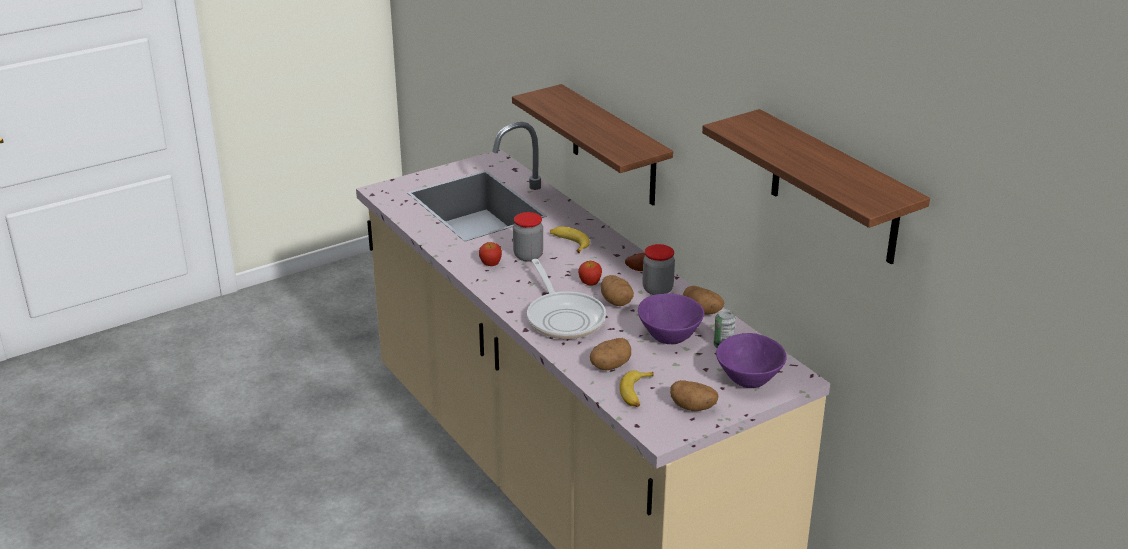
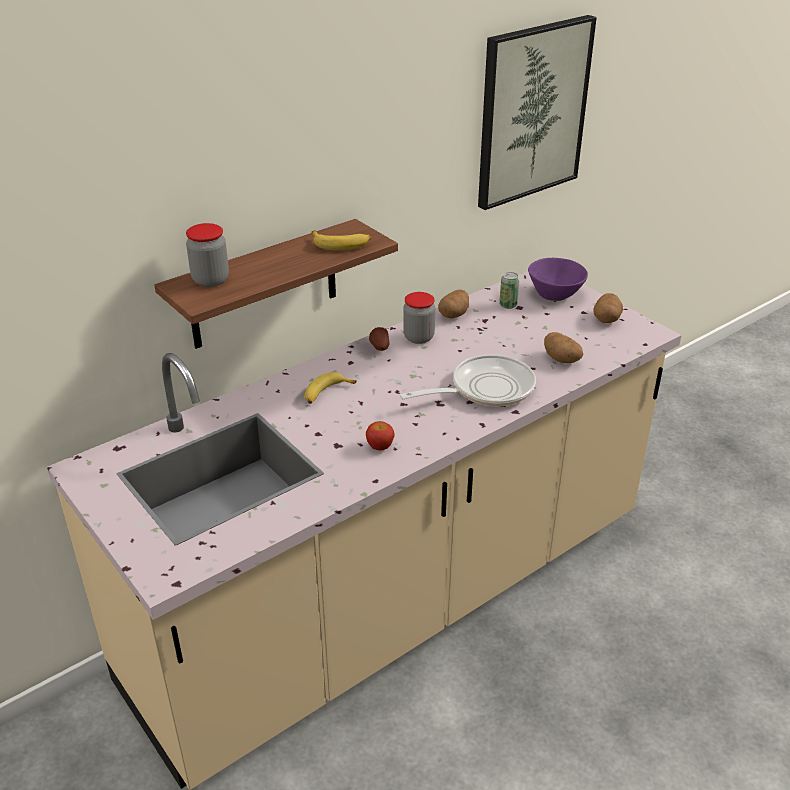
camera: 95 degrees left, 5 degrees up
(528, 256) = (358, 420): jar -> jar (210, 280)
(590, 283) = (412, 376): apple -> none
(616, 301) = (446, 360): potato -> none
(636, 393) = (599, 345): banana -> banana (341, 244)
(668, 338) = (504, 331): purple bowl -> none
(834, 189) = (531, 112): shelf -> picture

